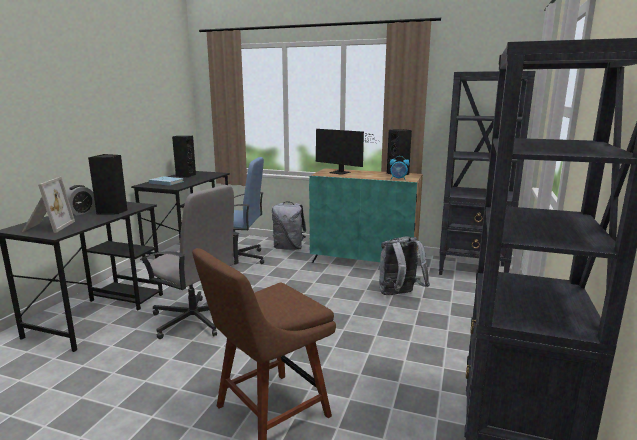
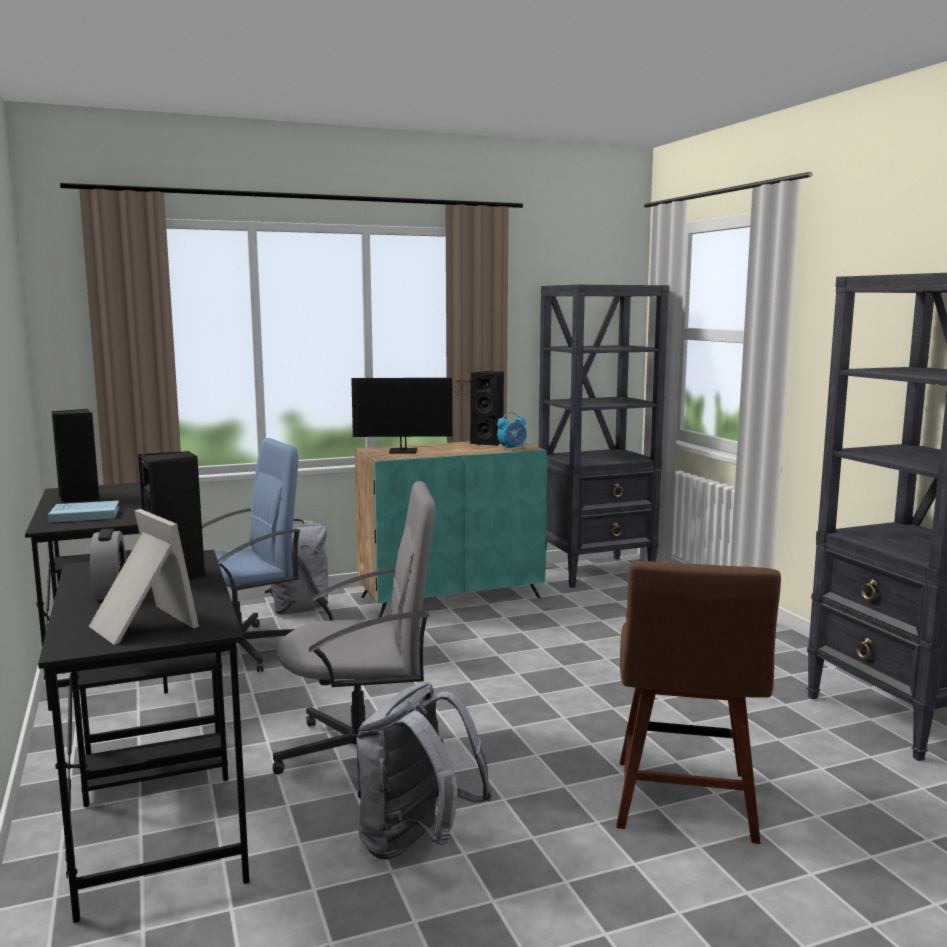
camera: 40 degrees left, 5 degrees down
(399, 295) = (573, 625): grey backpack -> grey backpack (416, 843)

